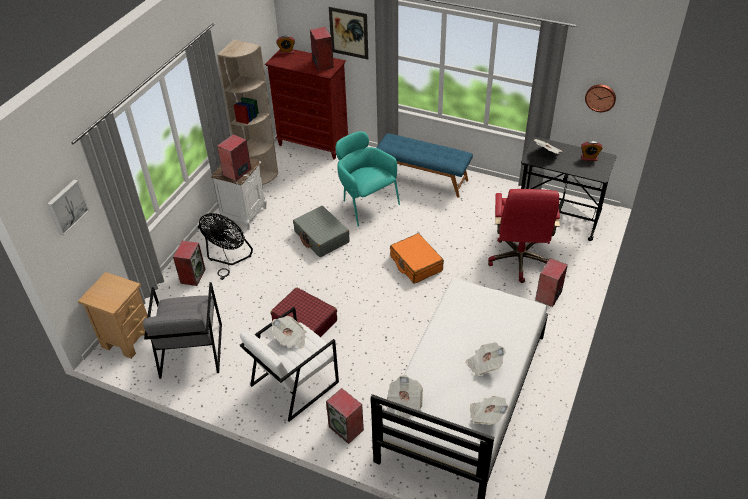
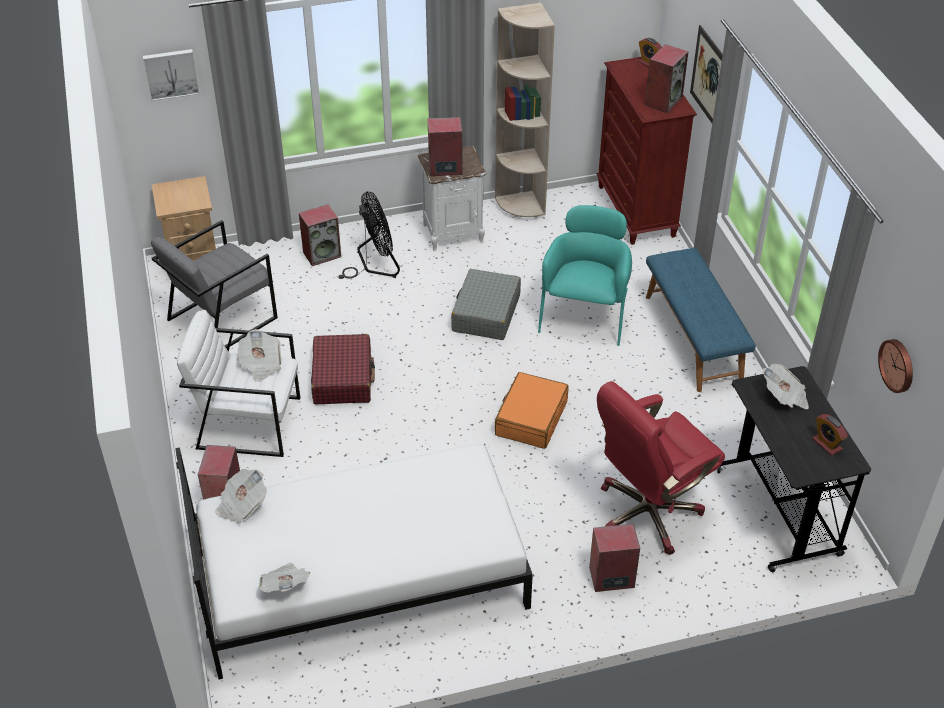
camera: 50 degrees right, 0 degrees up
(484, 365) = (362, 544): newspaper -> none

